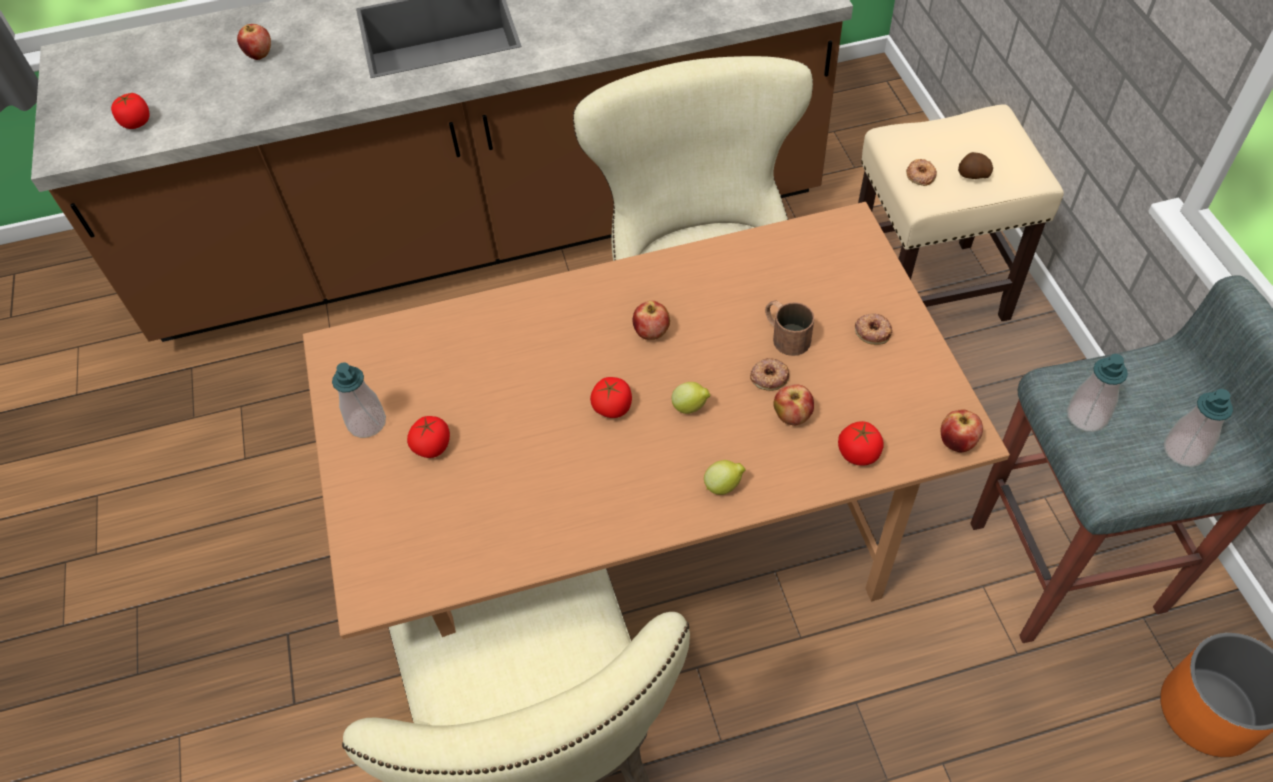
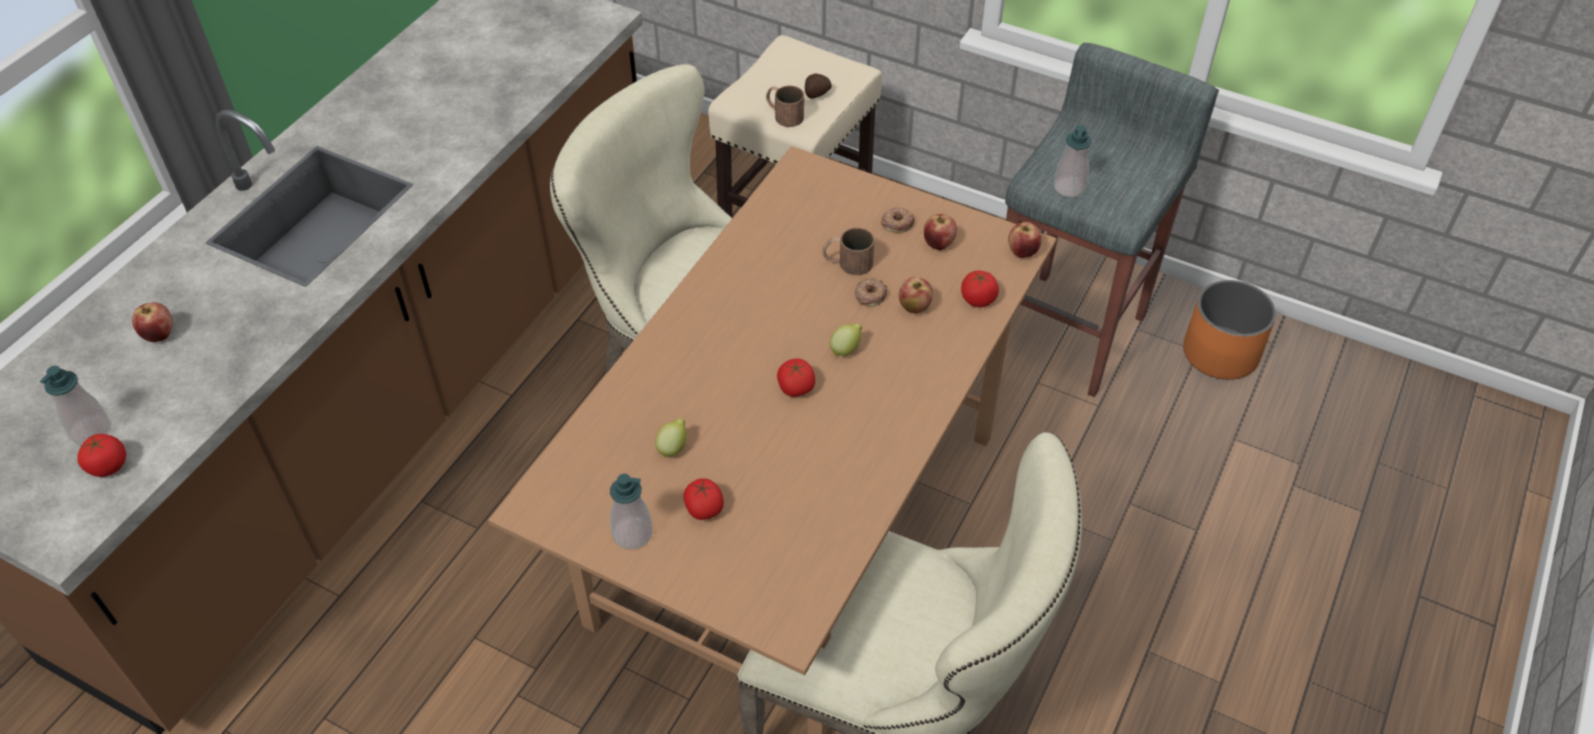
camera: 50 degrees left, 5 degrees down
(651, 333) = (759, 324): apple -> apple (938, 244)
(724, 486) = (926, 378): lemon -> lemon (673, 447)
(920, 175) = (783, 114): donut -> brown mug
(1184, 450) = (1136, 170): soap dispenser -> soap dispenser (91, 430)

